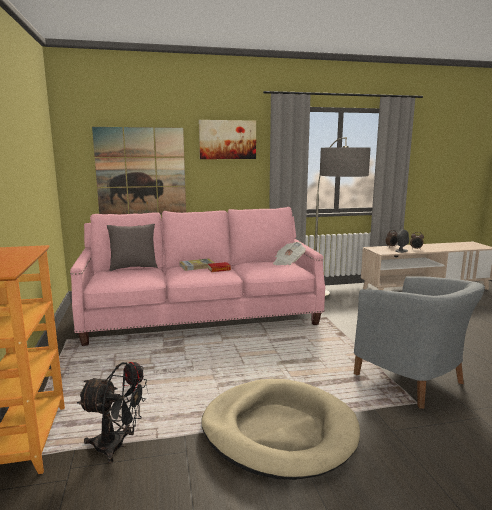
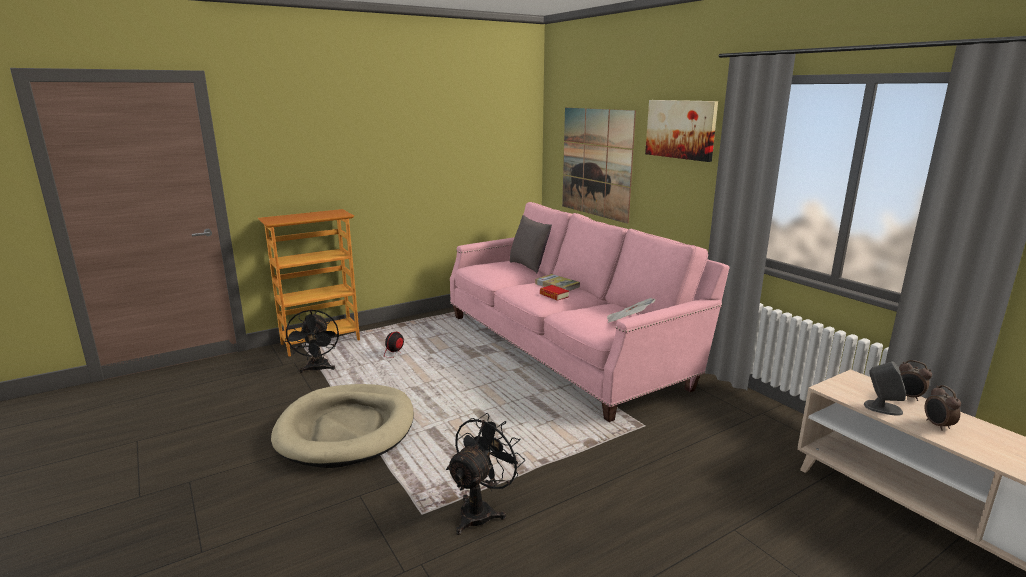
camera: 70 degrees right, 5 degrees up
(329, 306) = (694, 424): floor lamp -> none
(412, 380) = (481, 511): grey armchair -> black fan

